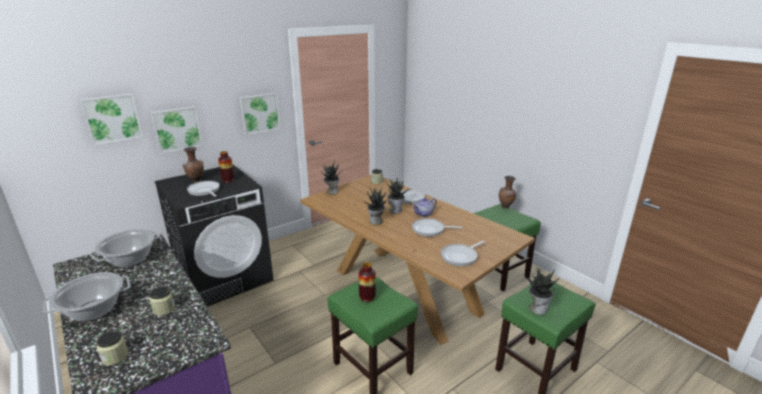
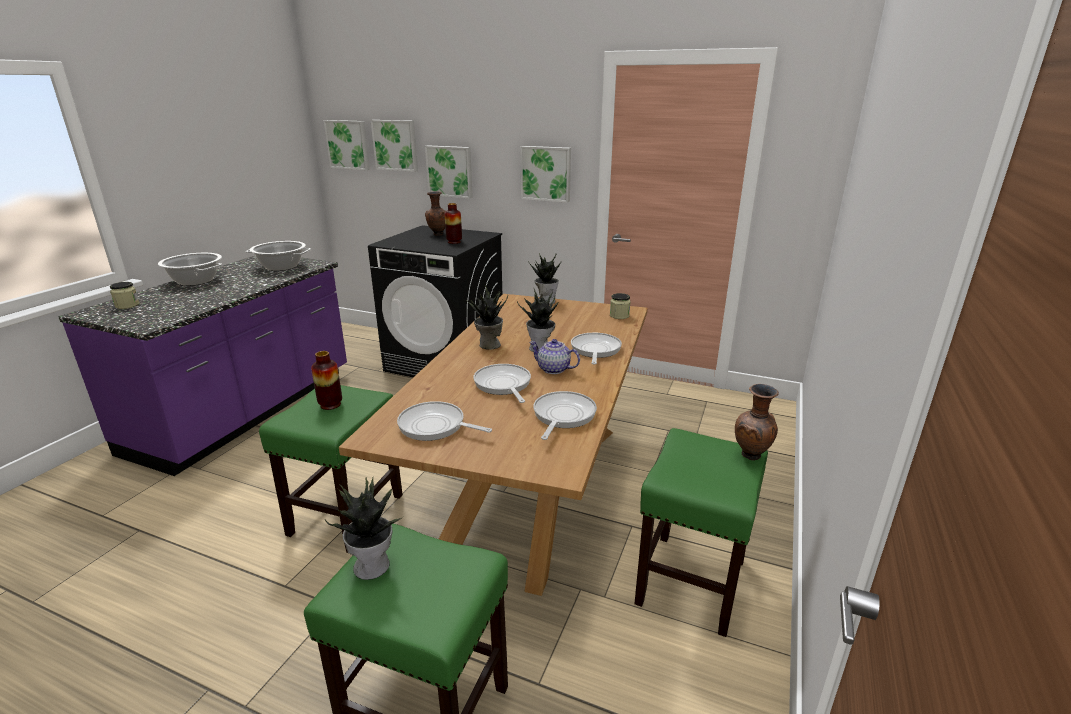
camera: 60 degrees right, 0 degrees up
(45, 129) = (348, 144): none -> picture
(164, 309) = (200, 299): jar -> none
(204, 191) = (417, 242): frying pan -> frying pan (562, 416)

